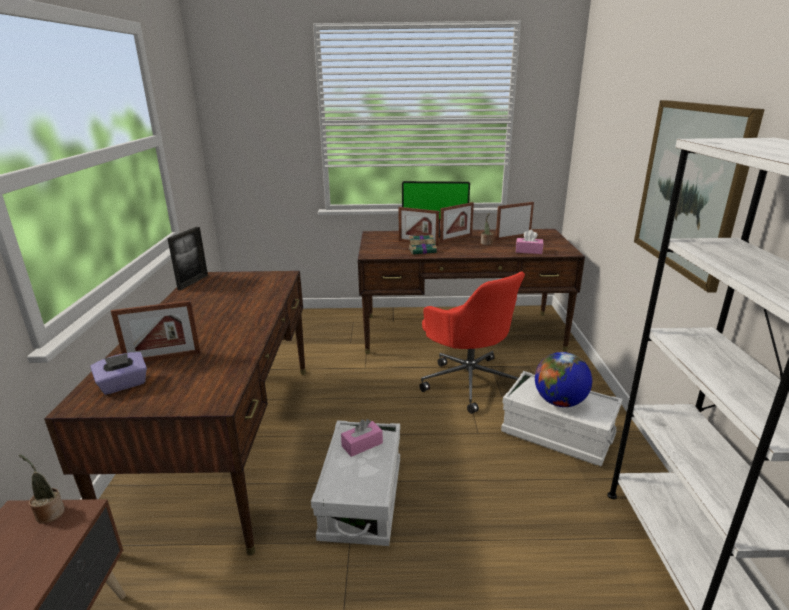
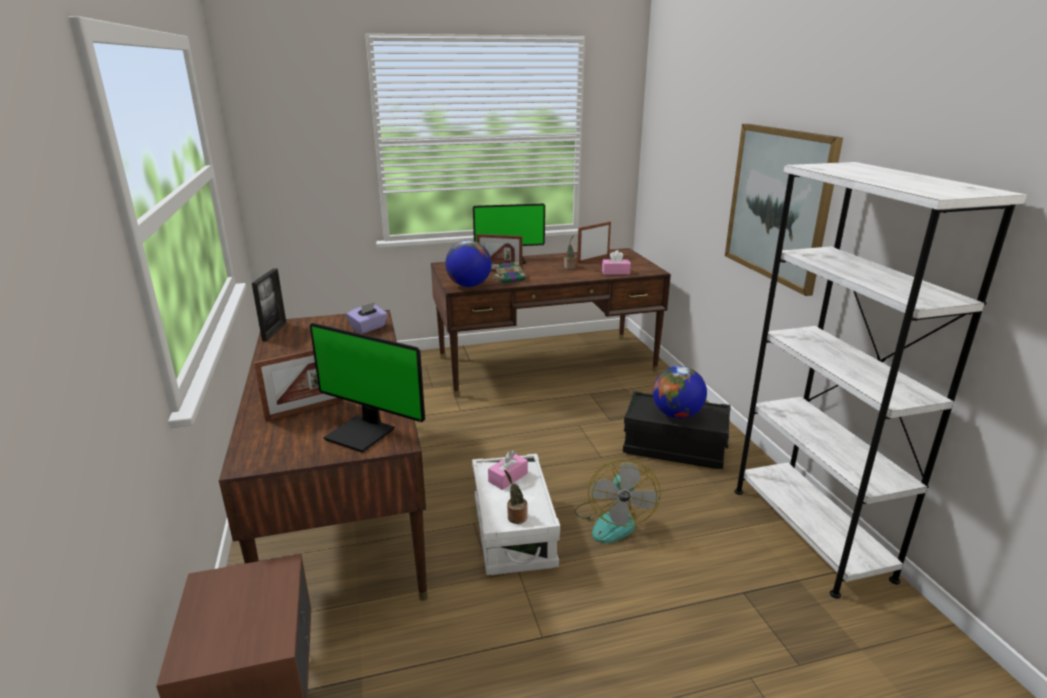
camera: 15 degrees left, 0 degrees up
(49, 513) = (246, 575): potted plant -> potted plant (515, 517)
(123, 385) = (282, 439): purple tissue box -> purple tissue box (369, 328)
(194, 388) = (363, 433): none -> monitor
(382, 254) = (469, 285): none -> globe
(456, 238) = (536, 264): picture frame -> none
(464, 504) = (612, 520): none -> fan
(469, 381) = (573, 410): red office chair -> none
(557, 434) = (674, 447): white storage box -> black storage box

